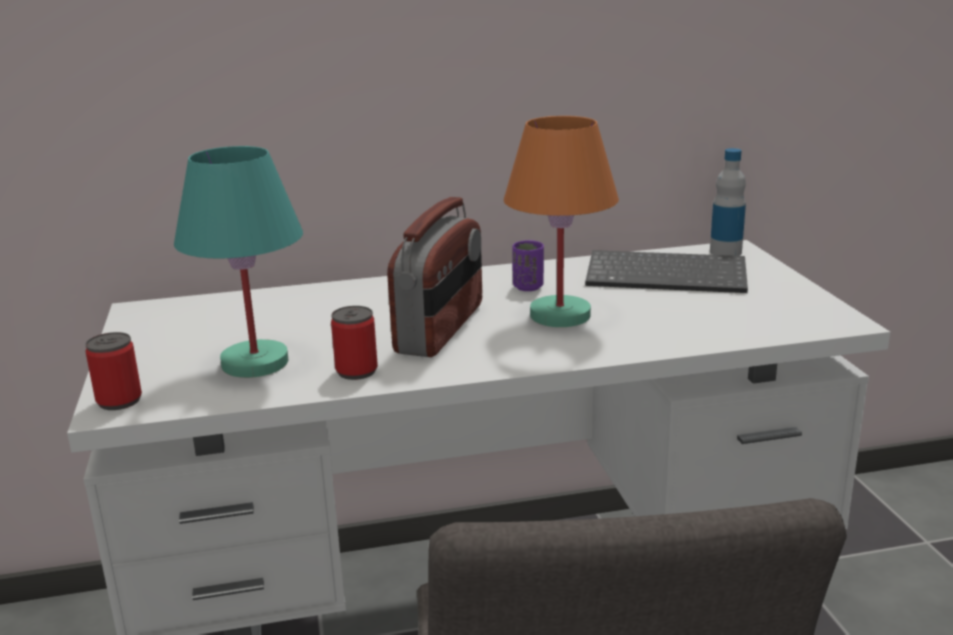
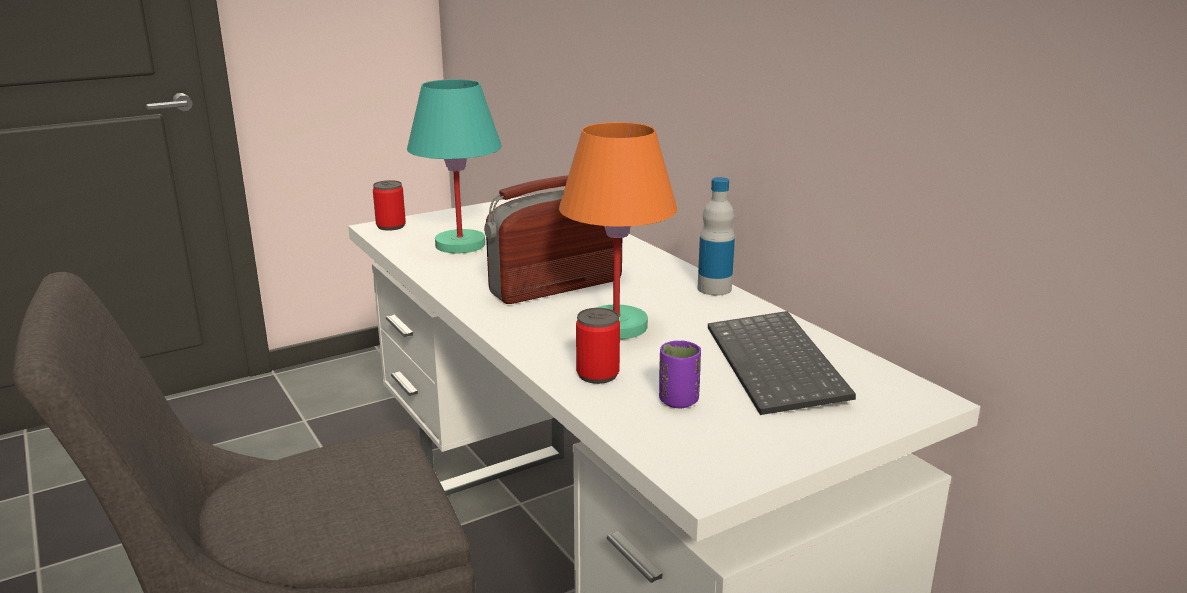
camera: 70 degrees right, 0 degrees up
(356, 371) = (457, 274): can -> can (597, 374)
(441, 328) = (555, 287): radio -> radio turned 150 degrees clockwise
(528, 287) = (681, 305): purple cup -> purple cup (678, 401)
(725, 252) = (904, 393): bottle -> bottle (714, 289)

